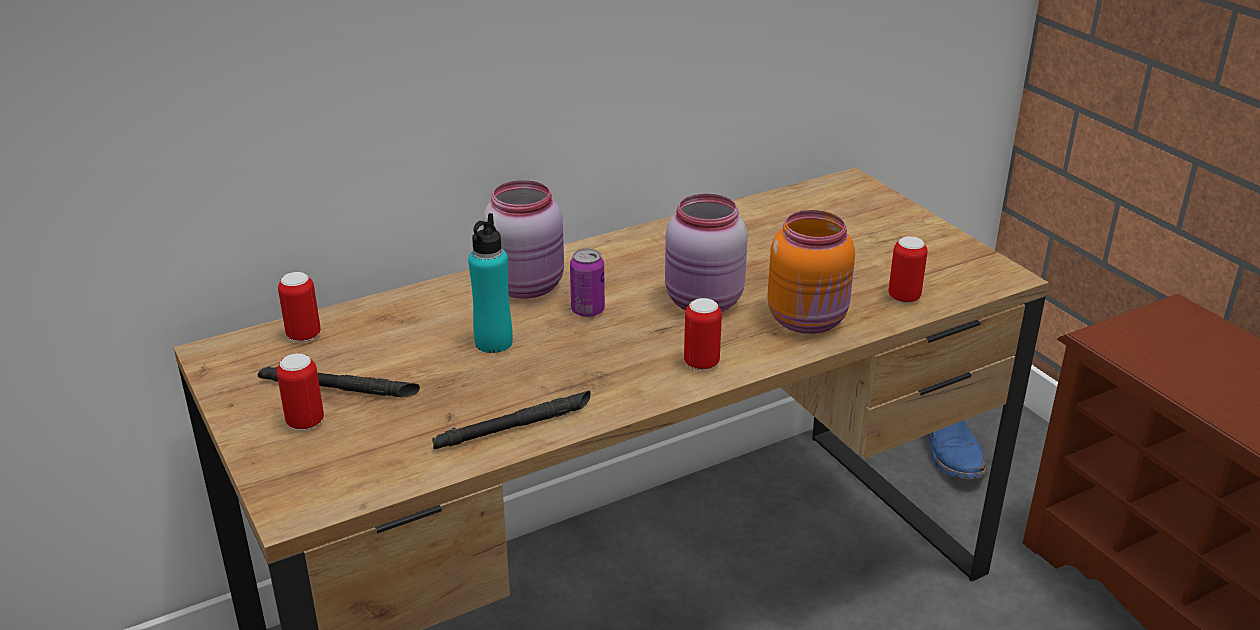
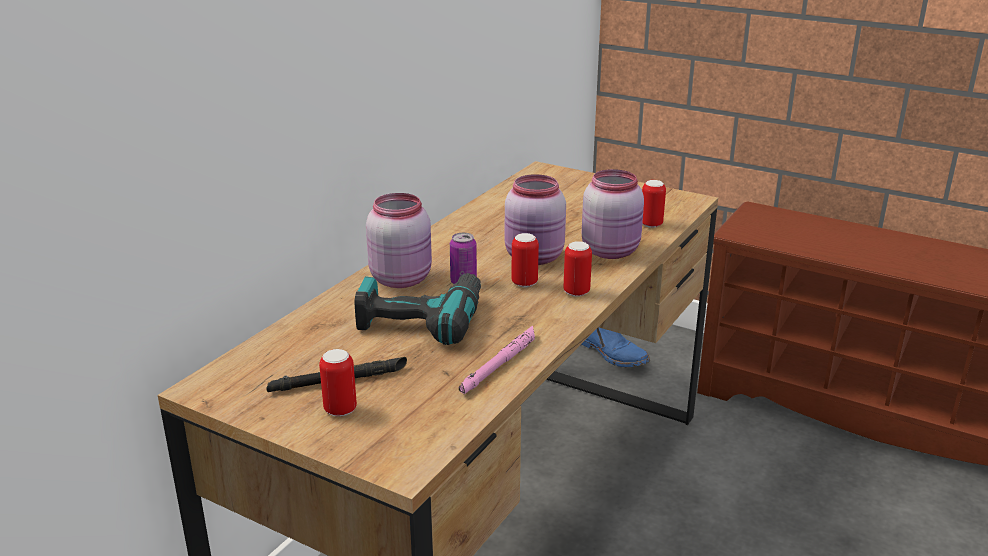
camera: 30 degrees left, 5 degrees down
(304, 335) = (265, 355): can -> can (524, 283)
(493, 342) = (421, 319): turquoise bottle -> power drill
(514, 426) = (500, 364): black flashlight -> pink flashlight
(809, 320) = (612, 251): orange jar -> pink jar

